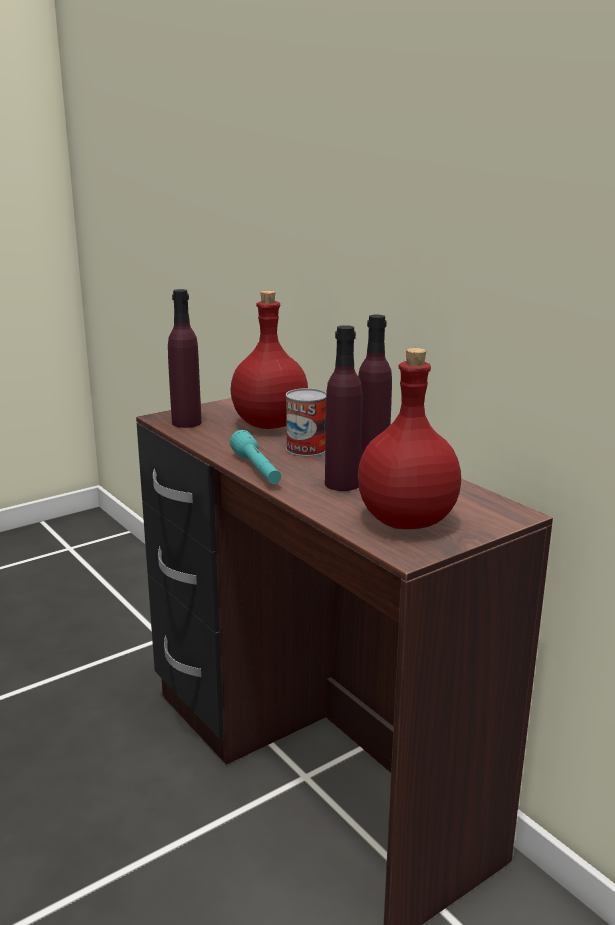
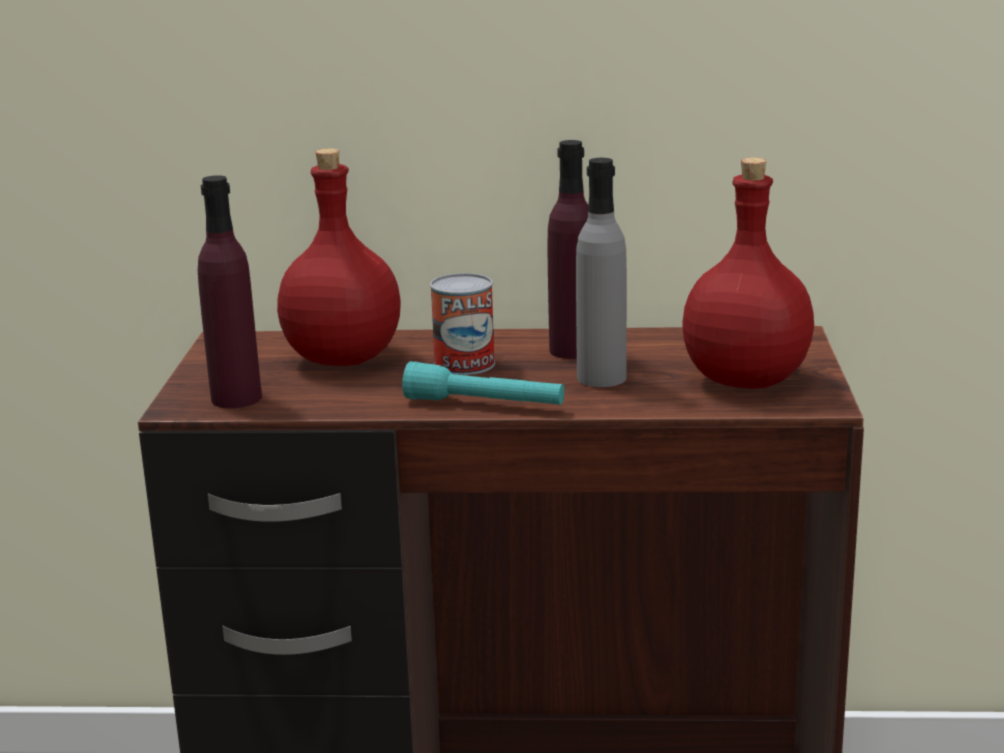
camera: 50 degrees left, 0 degrees up
(342, 484) = (601, 377): purple bottle -> grey bottle

